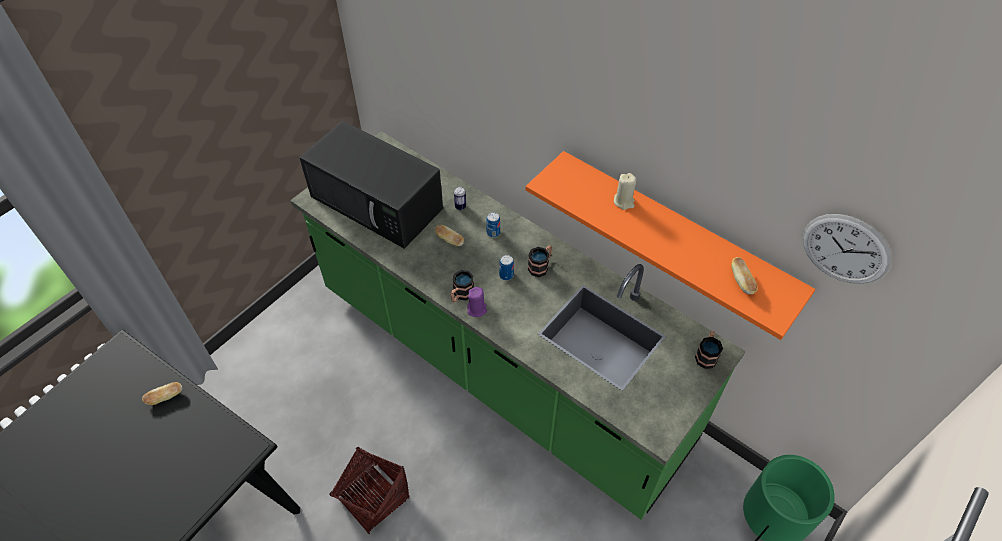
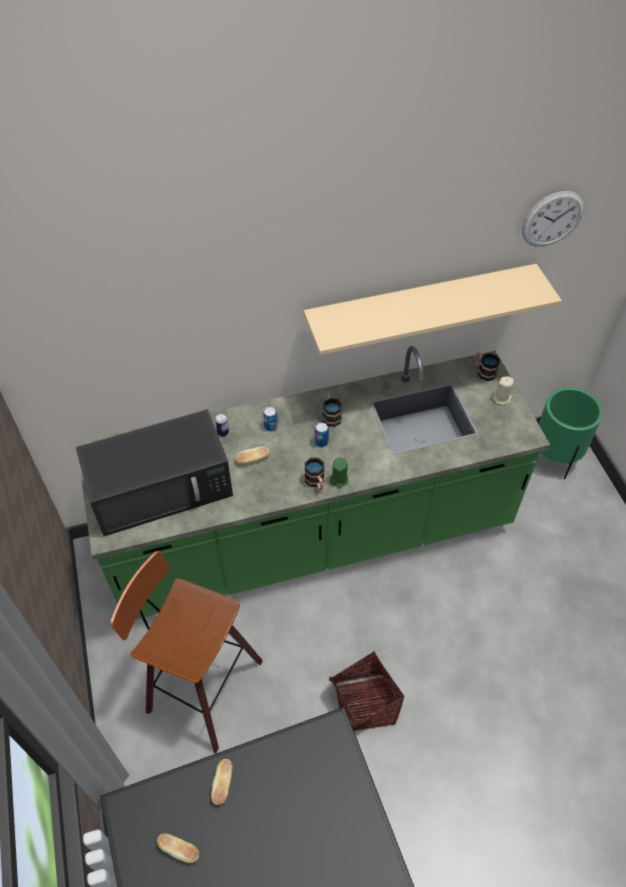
camera: 55 degrees left, 0 degrees up
(312, 371) = (200, 688): none -> stool
(477, 309) = (339, 480): purple candle -> green candle
(624, 201) = (386, 306): beige candle -> beige candle (502, 398)
(675, 233) = (420, 304): orange shelf -> beige shelf
(741, 281) = (504, 291): bread -> bread (179, 849)

